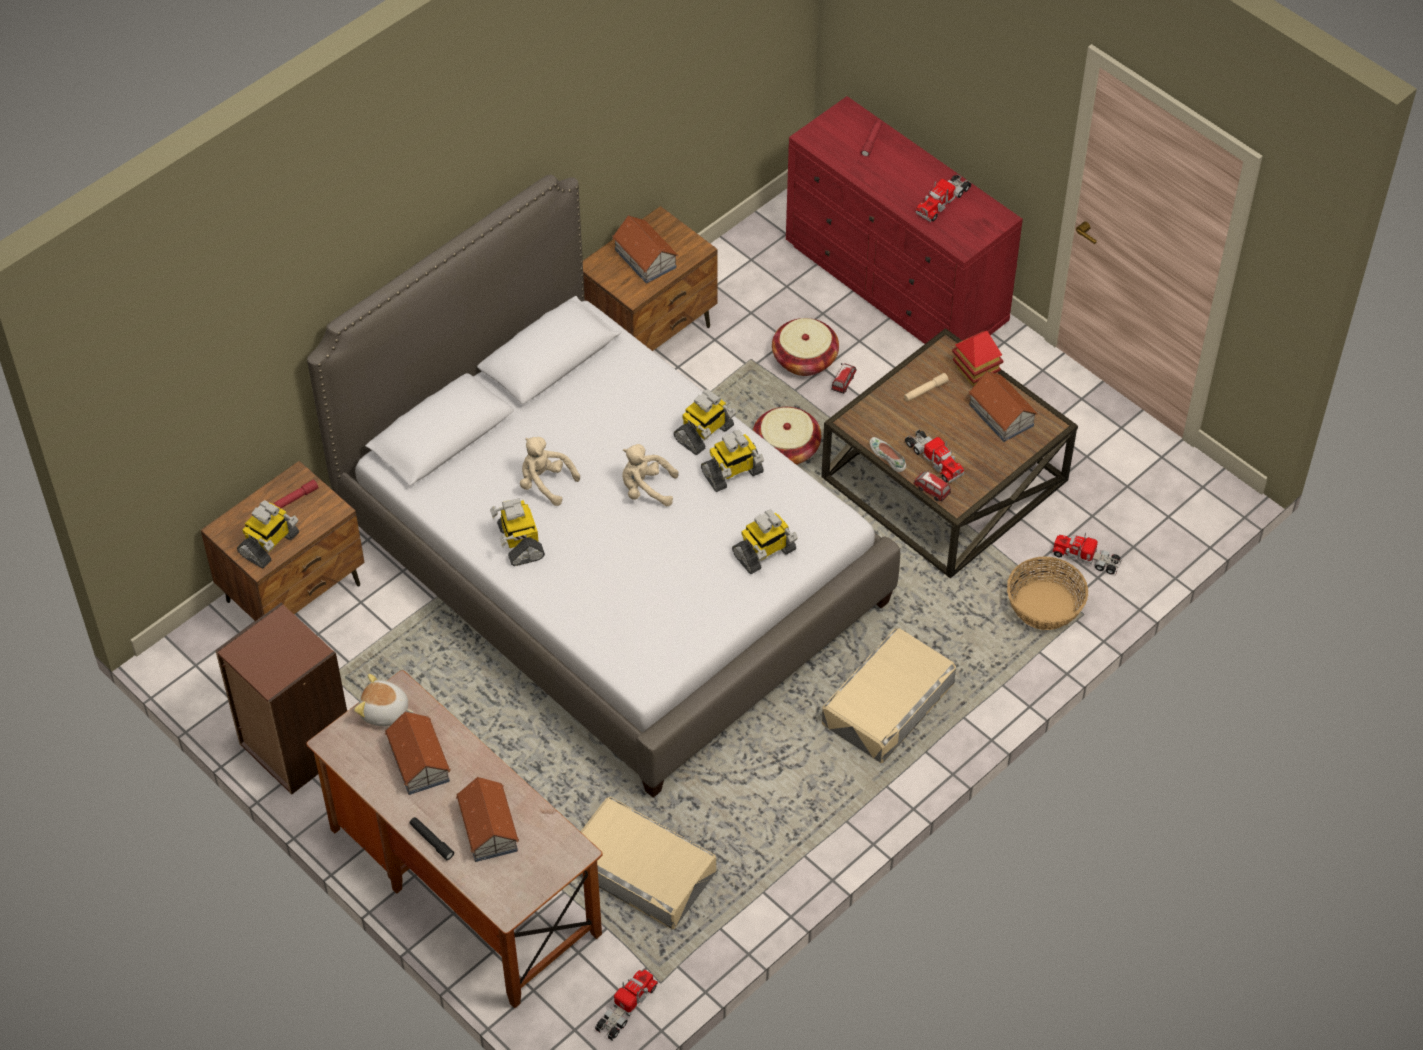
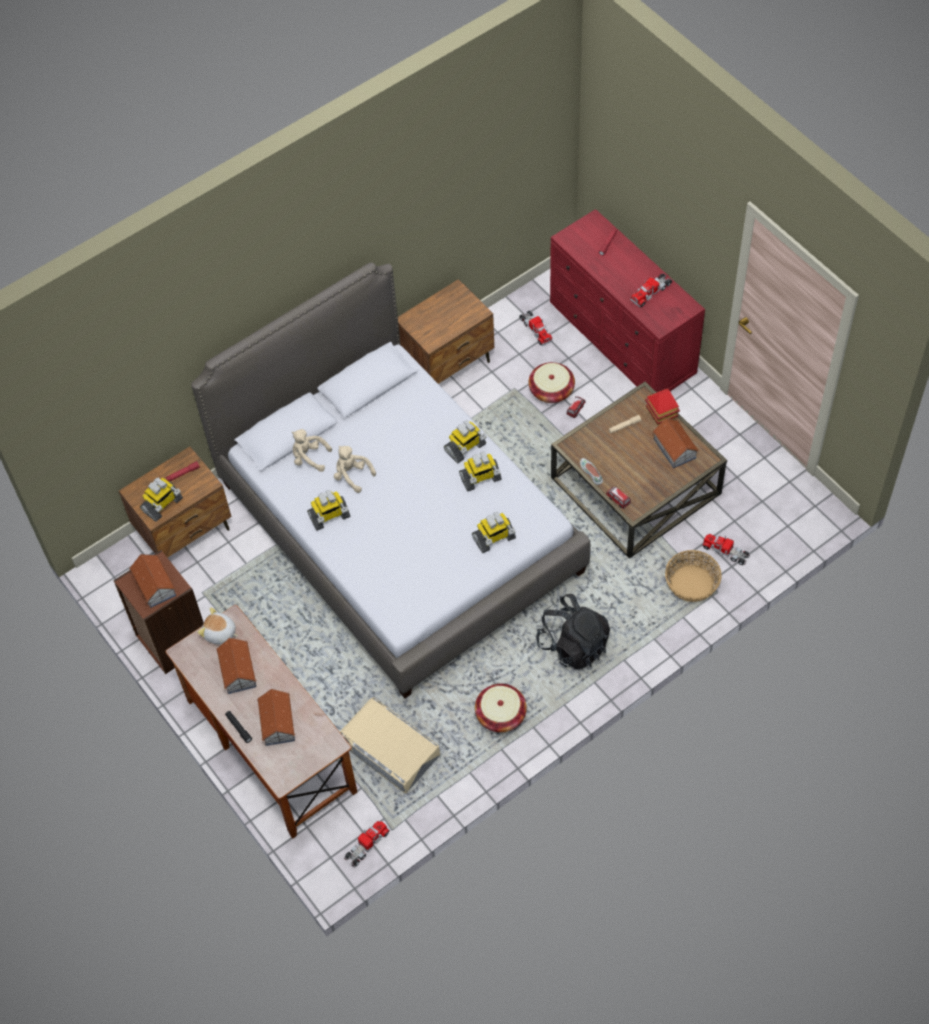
camera: 10 degrees right, 5 degrees up
(519, 542) = (329, 517): toy robot -> toy robot turned 105 degrees counterclockwise
(645, 259) = (442, 317): toy house -> toy house (154, 586)
(646, 488) = (420, 485): beige plush toy -> beige plush toy (309, 458)
(786, 448) = (529, 455): basket -> basket (500, 714)
(887, 702) = (573, 644): beige storage box -> black backpack
(933, 459) = (622, 477): toy truck -> toy truck (535, 330)

